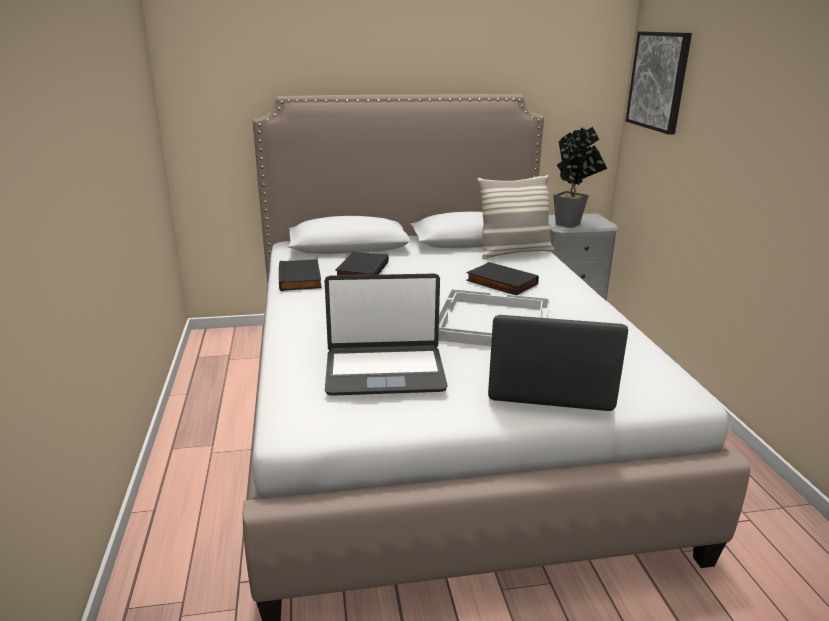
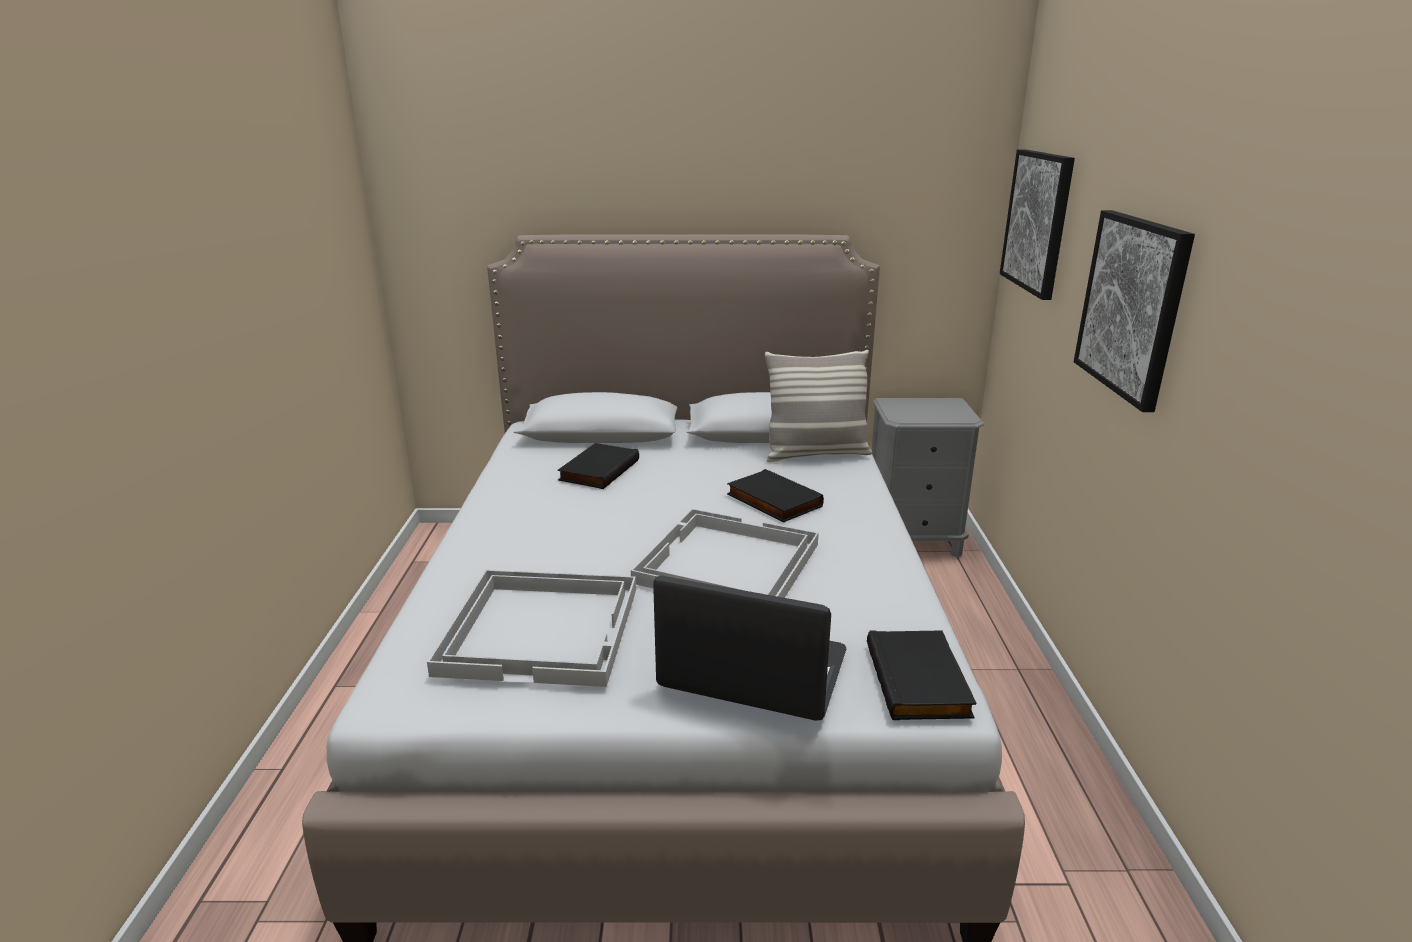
camera: 10 degrees right, 0 degrees up
(301, 279) = (515, 478): black book -> black book (920, 681)
(384, 371) = (543, 628): laptop -> white tray
(571, 224) = (915, 414): potted plant -> none
(752, 129) = (1132, 306): none -> picture

